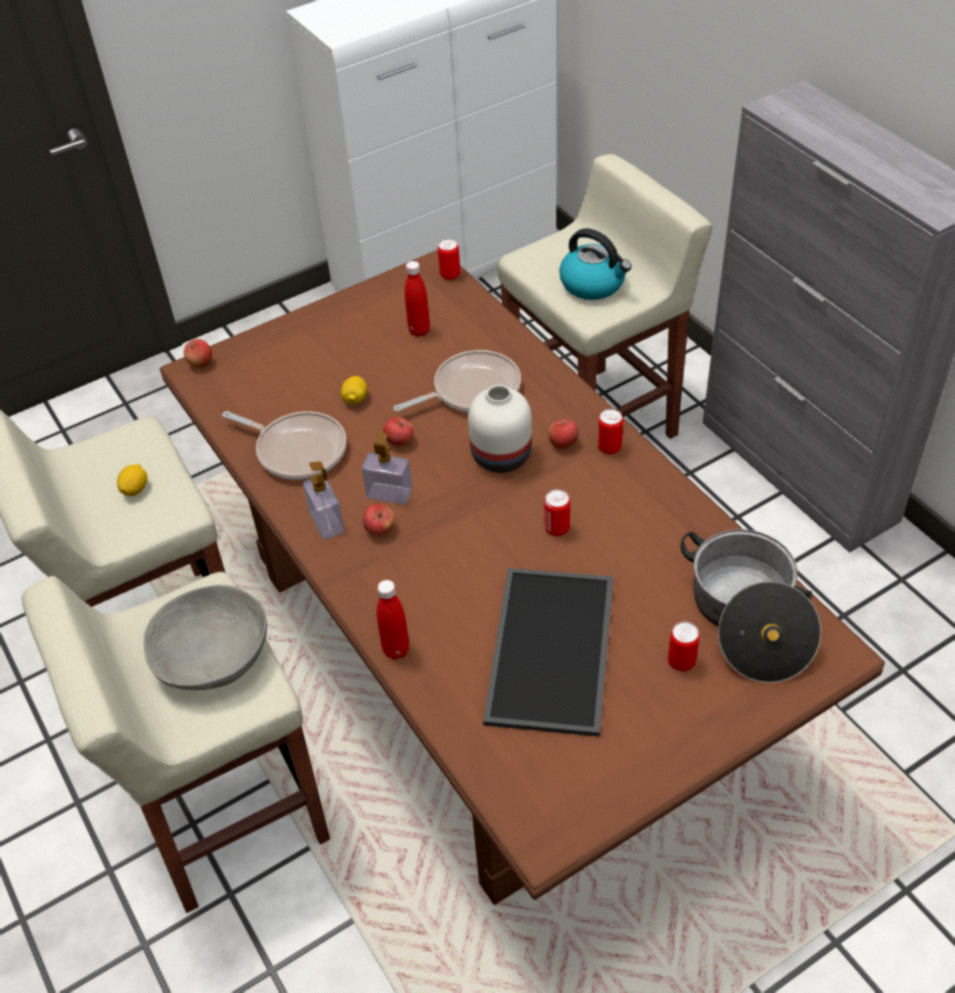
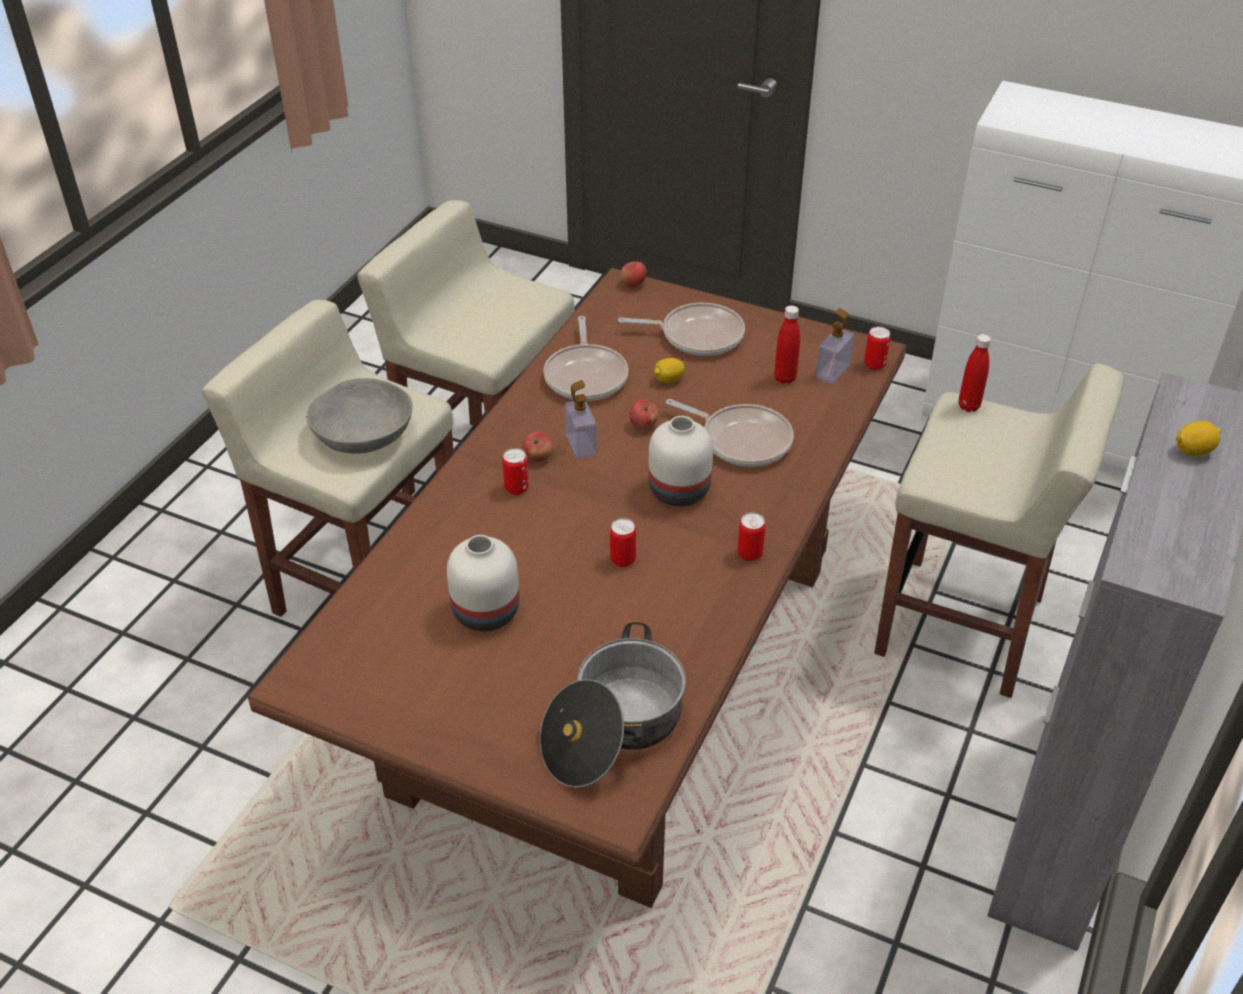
camera: 55 degrees right, 5 degrees down
(135, 489) = (489, 322): lemon -> lemon (1193, 451)
(313, 356) = (697, 335): none -> frying pan
(326, 522) = (523, 425): soap dispenser -> soap dispenser (832, 371)
(396, 650) = (423, 520): red bottle -> red bottle (968, 406)
(554, 651) = (485, 613): tray -> white vase
(563, 444) = (727, 522): apple -> none
(593, 284) = (973, 463): kettle -> none
(681, 661) = (531, 700): can -> can (516, 488)

